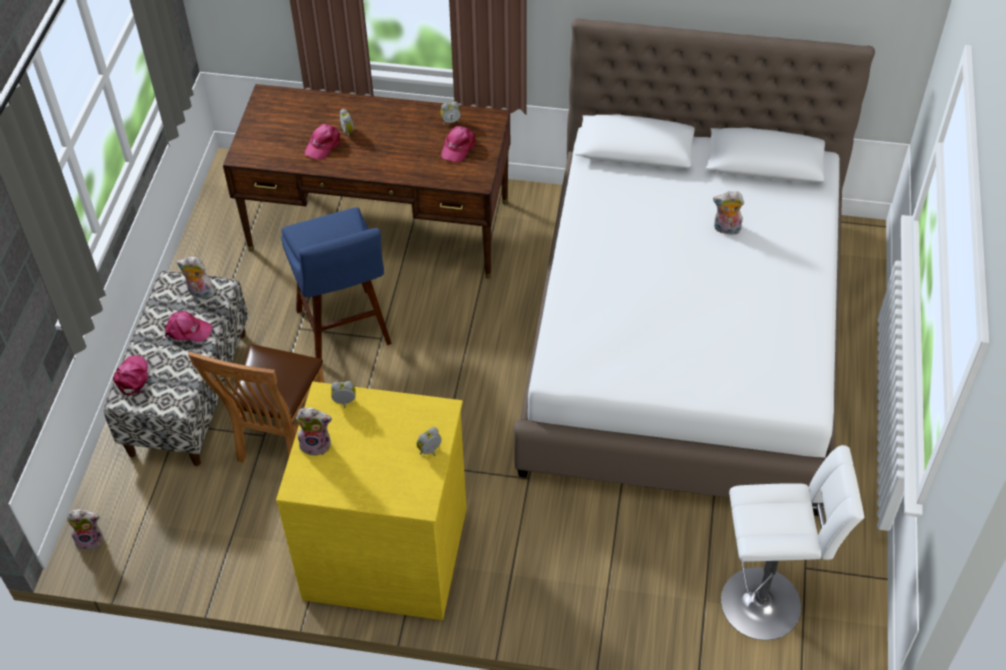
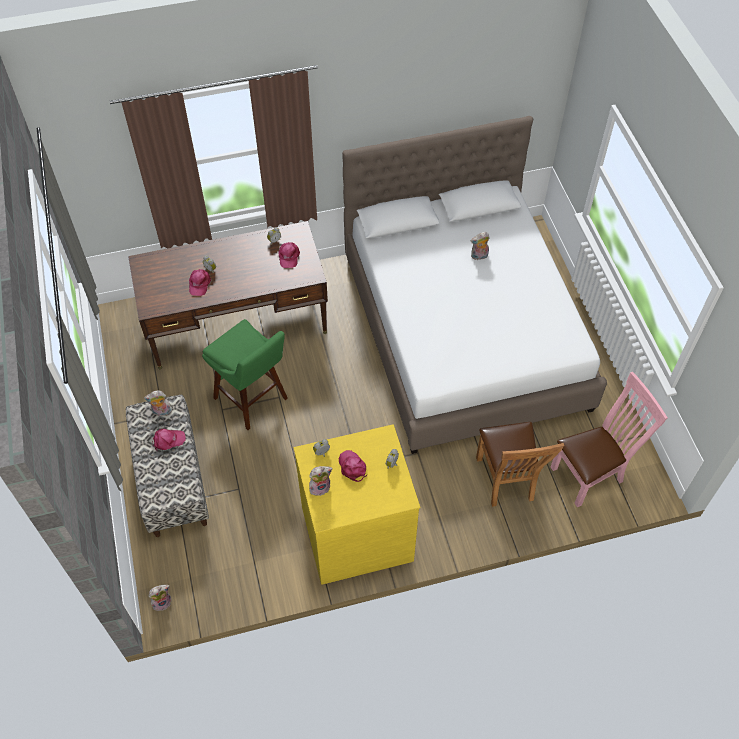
camera: 25 degrees left, 5 degrees up
(132, 377) = (149, 485): pink cap -> pink cap (352, 467)
(278, 439) = (249, 487): brown chair -> brown chair (507, 482)
(345, 332) = (253, 401): blue stool -> green stool
(767, 602) = (591, 474): white stool -> pink chair

